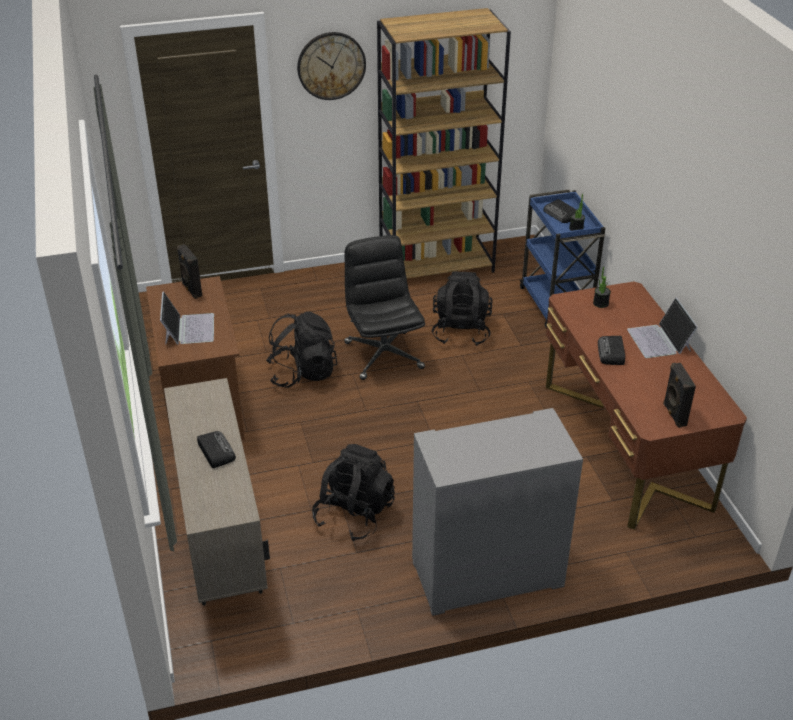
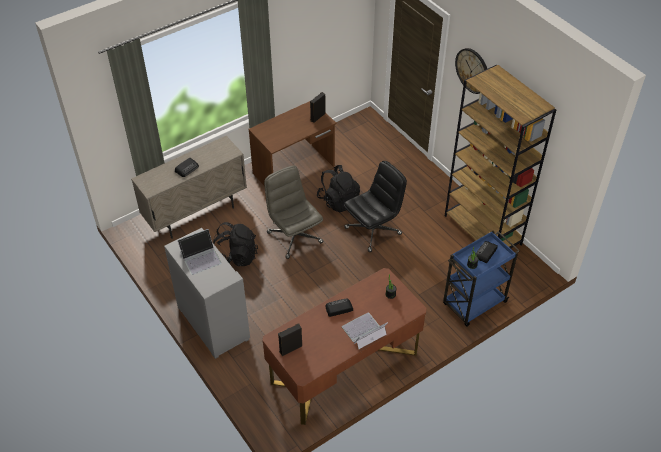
camera: 70 degrees right, 10 degrees up
(188, 328) = (283, 128): laptop -> laptop (201, 257)
(349, 437) = (294, 237): none -> grey office chair
(461, 331) = (417, 260): black backpack -> none

